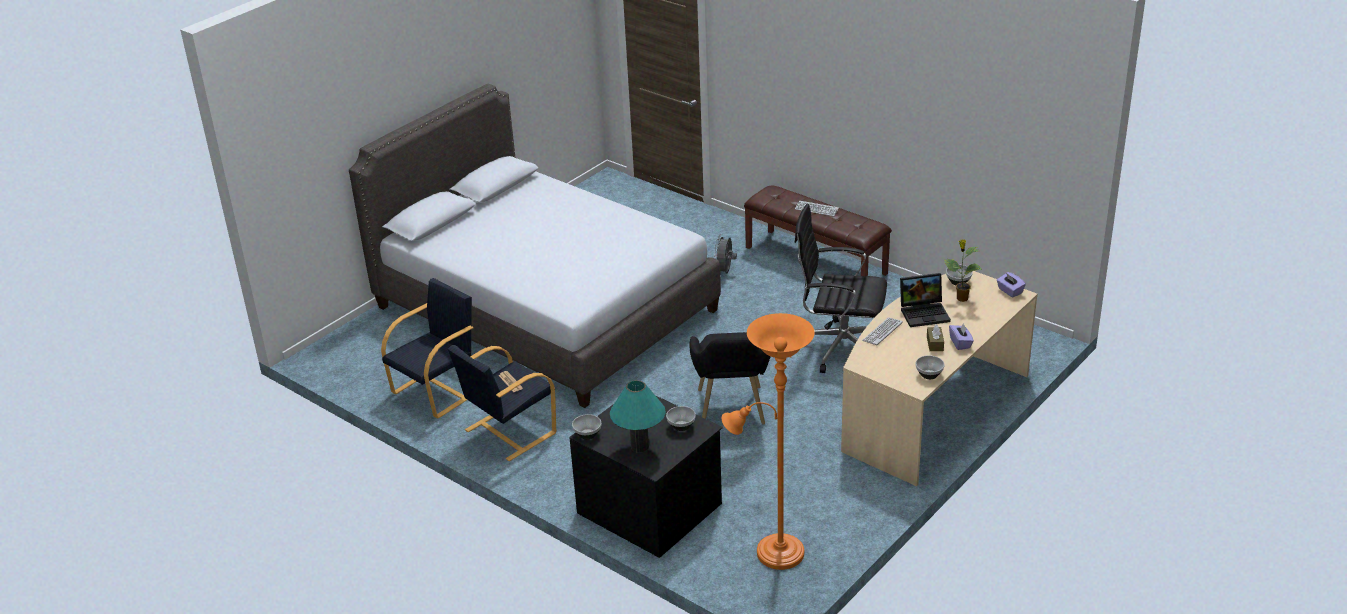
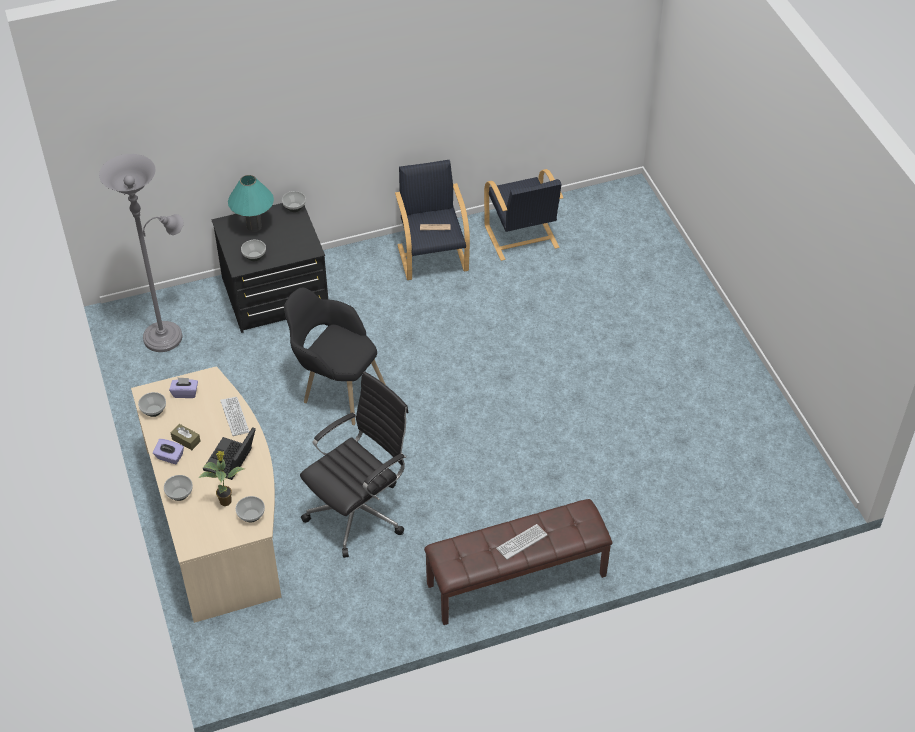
camera: 120 degrees right, 15 degrees up
(545, 309) = (592, 343): grey bed -> none
(724, 272) = (552, 495): grey fan -> none
(773, 552) = (167, 334): orange floor lamp -> grey floor lamp
(985, 321) = (180, 494): none -> bowl
(1009, 291) = (201, 543): purple tissue box -> purple tissue box (185, 393)

